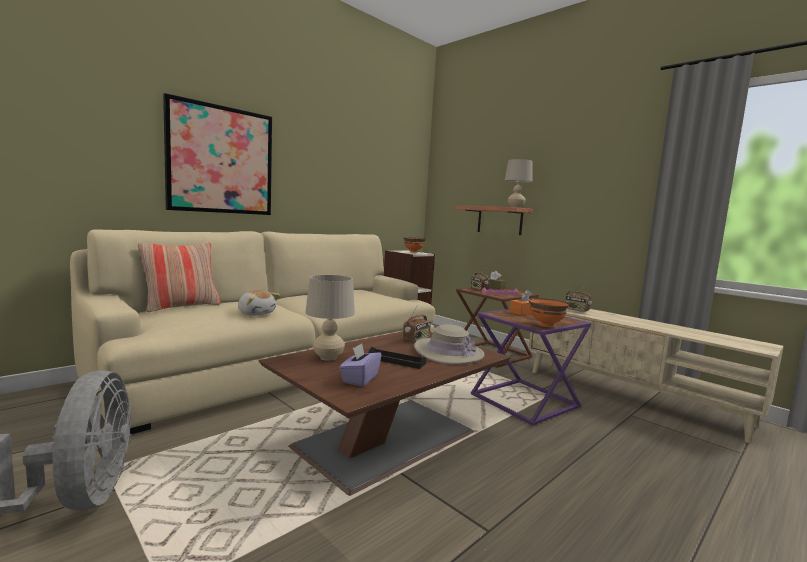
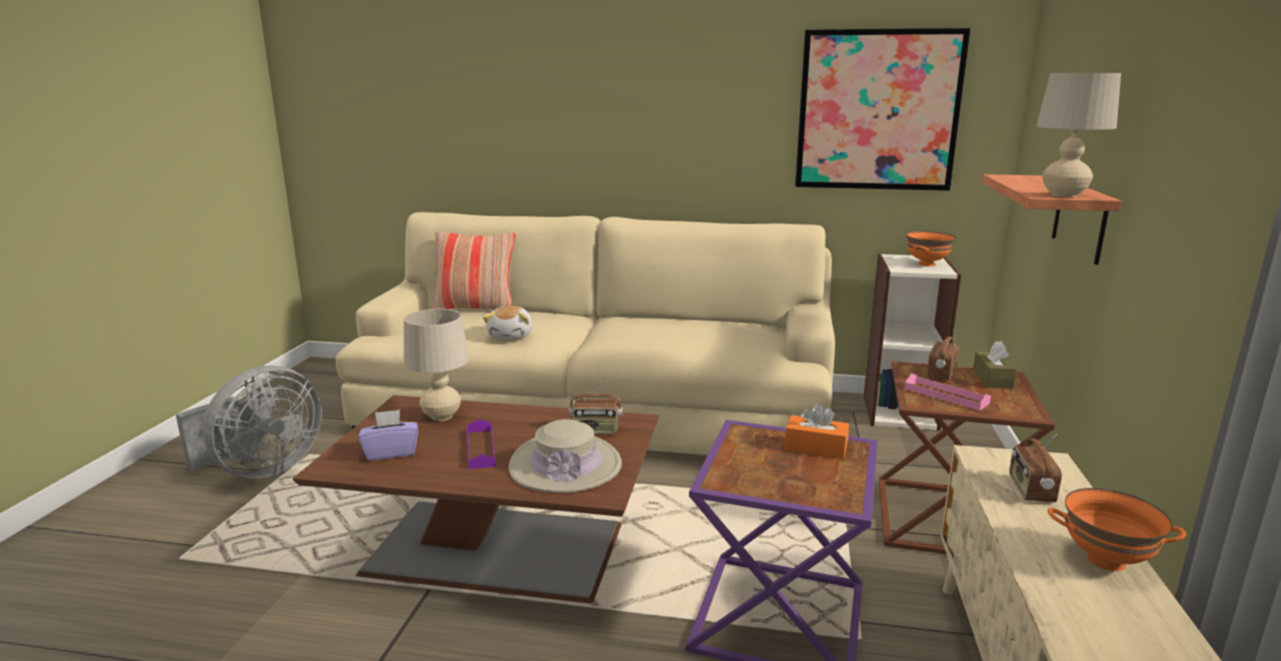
camera: 55 degrees right, 10 degrees up
(221, 160) = (569, 114): picture -> picture (877, 110)
(396, 361) = (481, 448): black tray -> purple tray
(545, 325) = (741, 484): orange bowl -> orange bowl (1106, 560)

